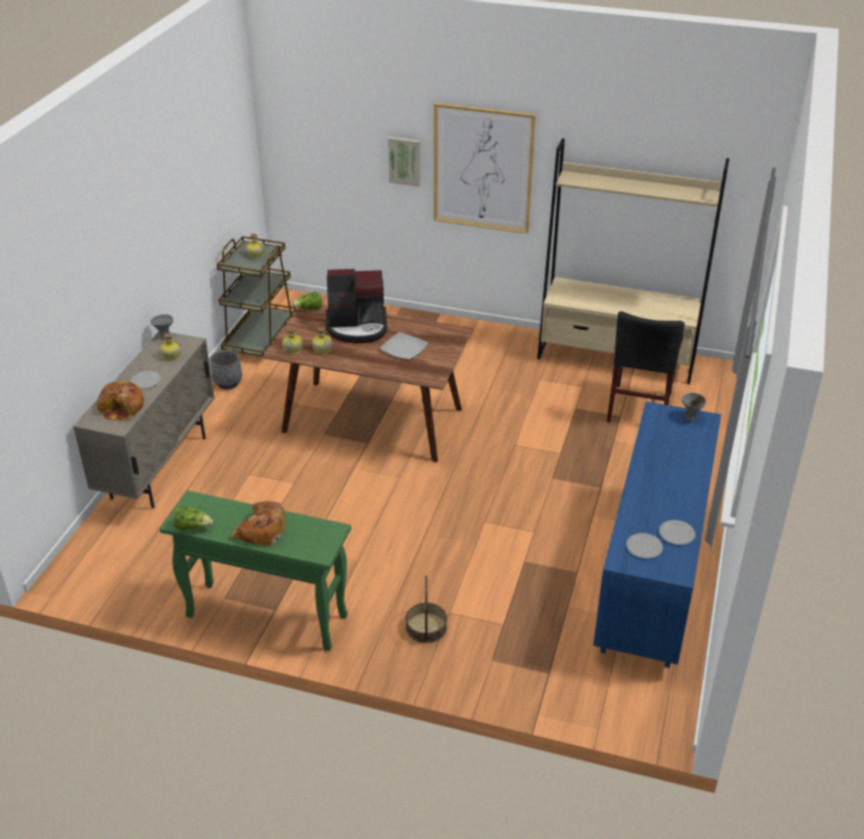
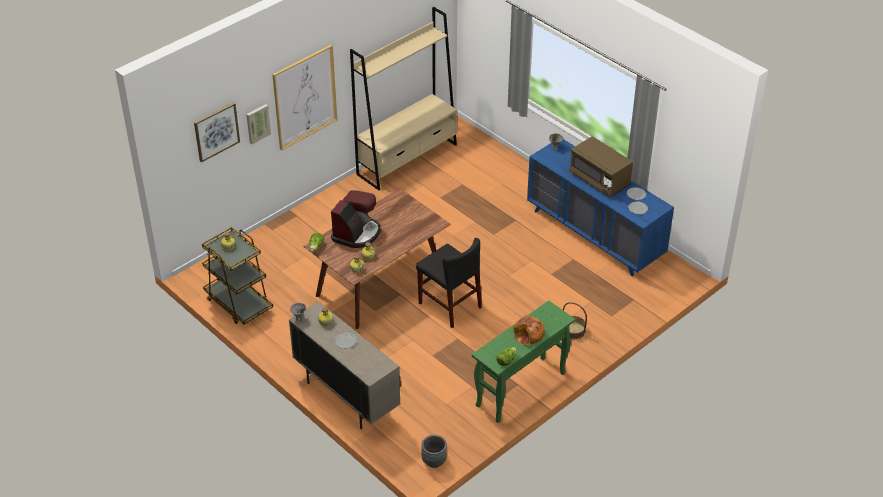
camera: 60 degrees left, 5 degrees up
(122, 408) = (368, 359): bread -> none
(228, 383) = (279, 337): grey planter -> grey planter (434, 461)
(344, 134) = (216, 131): none -> picture
(404, 348) = (397, 223): plate -> none
(639, 407) = (460, 173): black chair -> black chair (449, 305)
(668, 483) = (599, 180): none -> brown microwave

